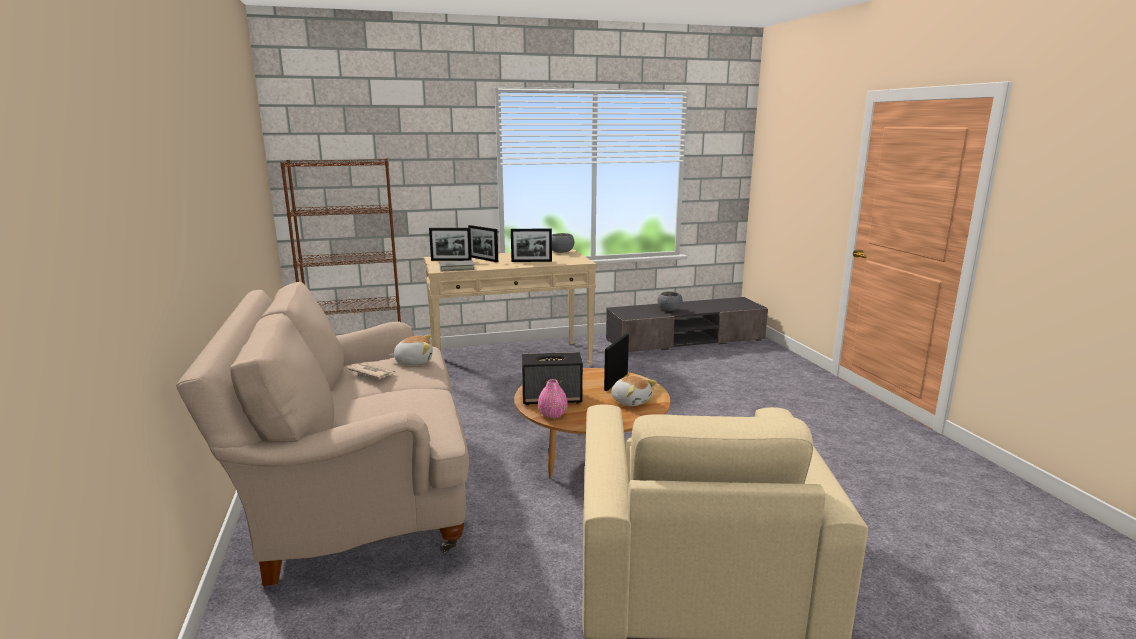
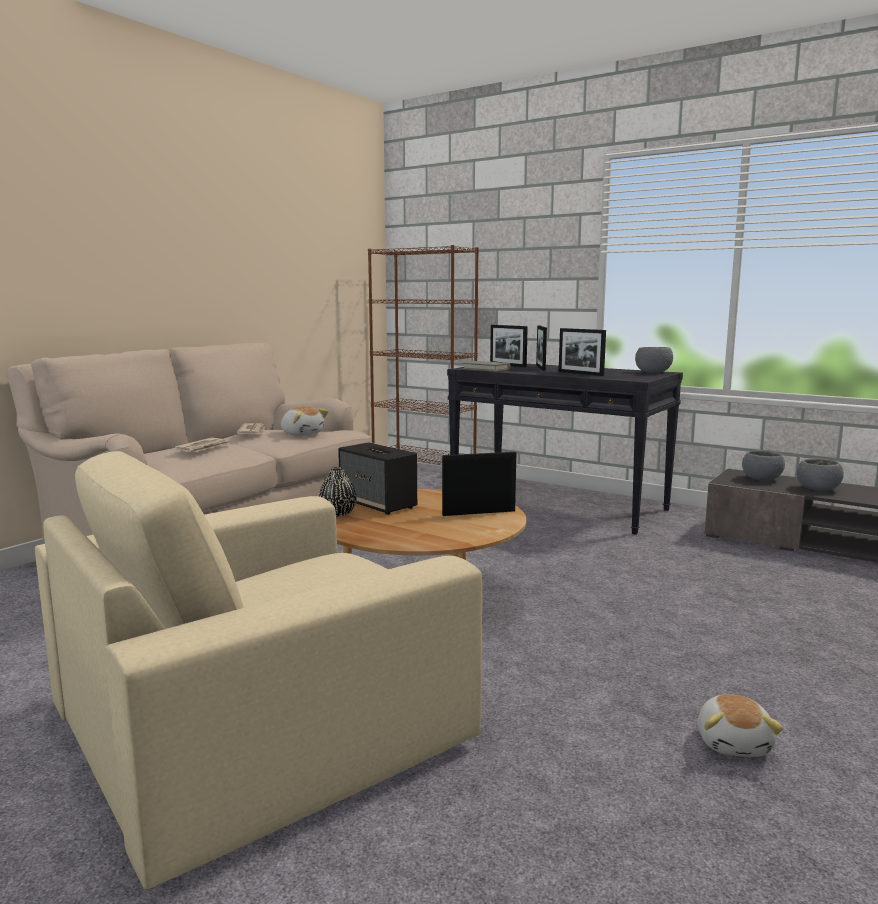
camera: 50 degrees right, 5 degrees down
(408, 401) = (203, 448): none -> newspaper
(511, 360) = (558, 505): beige console table -> black console table
(552, 415) = (338, 513): pink vase -> black vase
(631, 401) = (436, 530): plush toy -> plush toy (734, 743)
(636, 310) = (761, 479): none -> grey bowl

